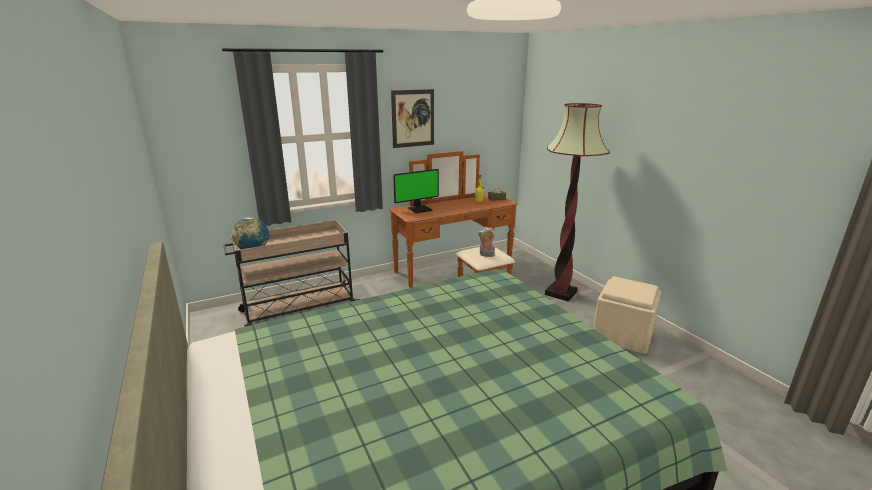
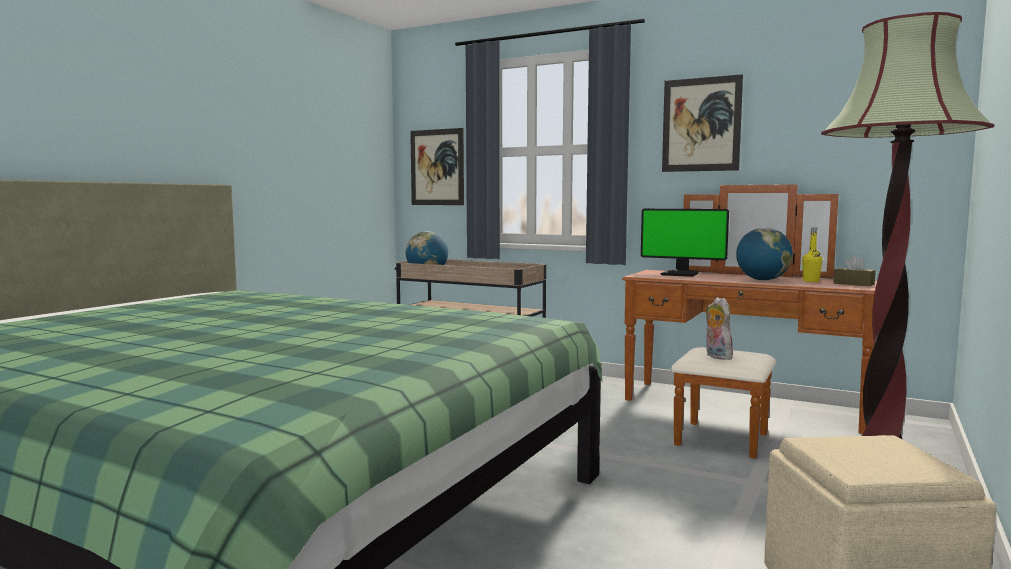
camera: 55 degrees right, 15 degrees down
(208, 156) = (437, 167): none -> picture
(464, 205) = (762, 280): none -> globe

